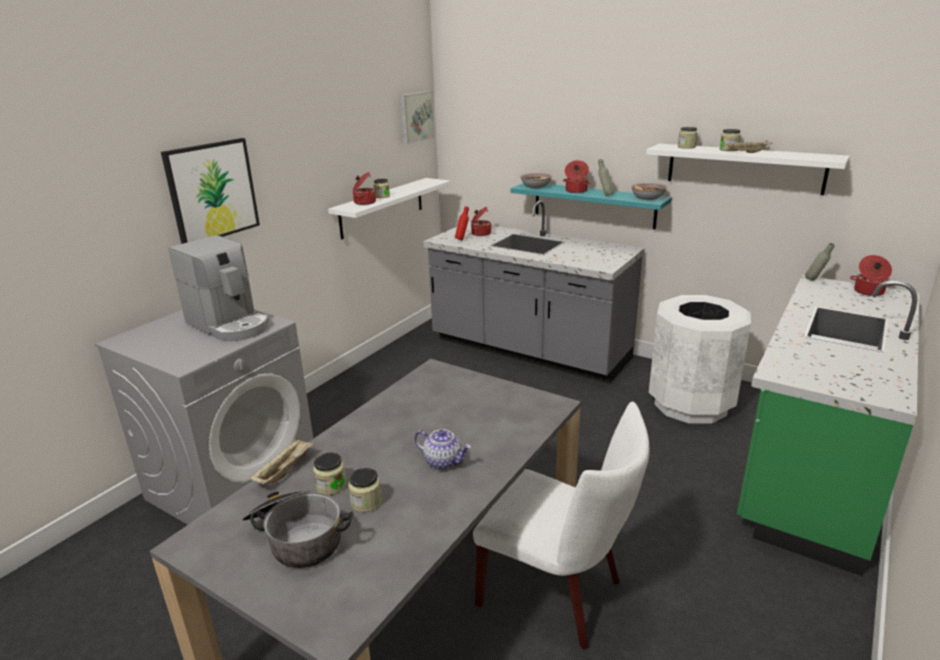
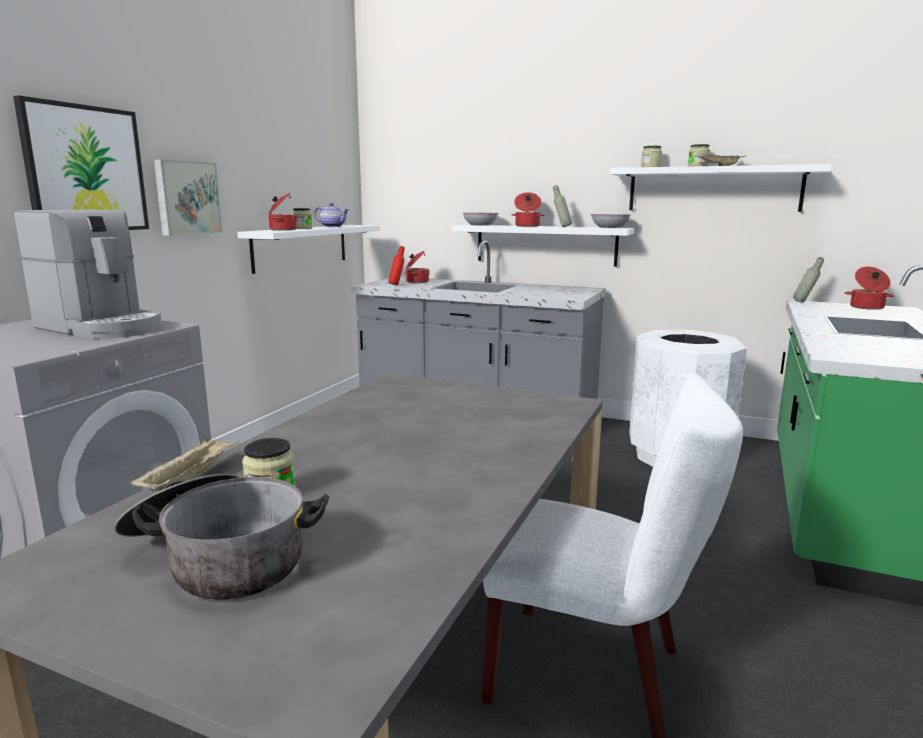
camera: 10 degrees left, 10 degrees down
(366, 502) = (334, 508): jar -> none
(415, 117) = (339, 152): picture -> picture (186, 198)
(443, 461) = (443, 459): teapot -> teapot (332, 226)
(593, 205) = (545, 244): turquoise shelf -> white shelf

